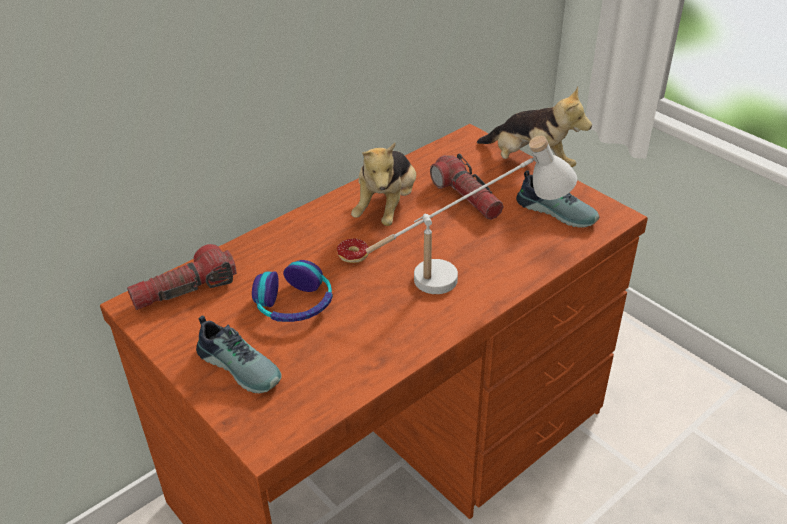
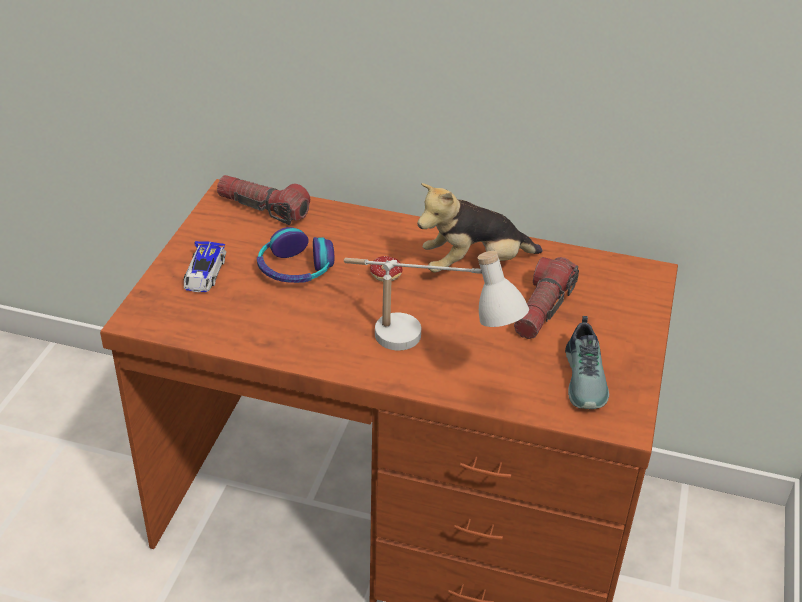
camera: 55 degrees right, 0 degrees up
(241, 365) = (204, 273): shoe -> toy car
(528, 165) = (646, 331): plush toy -> none

